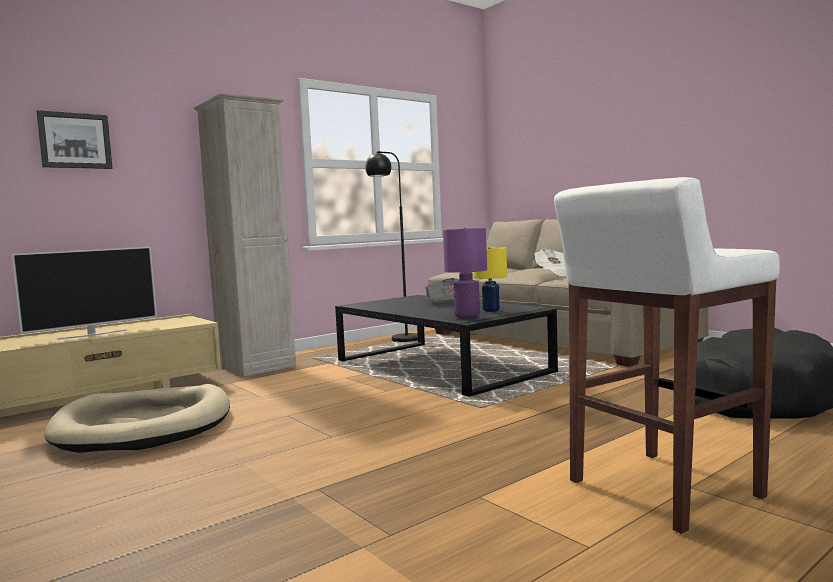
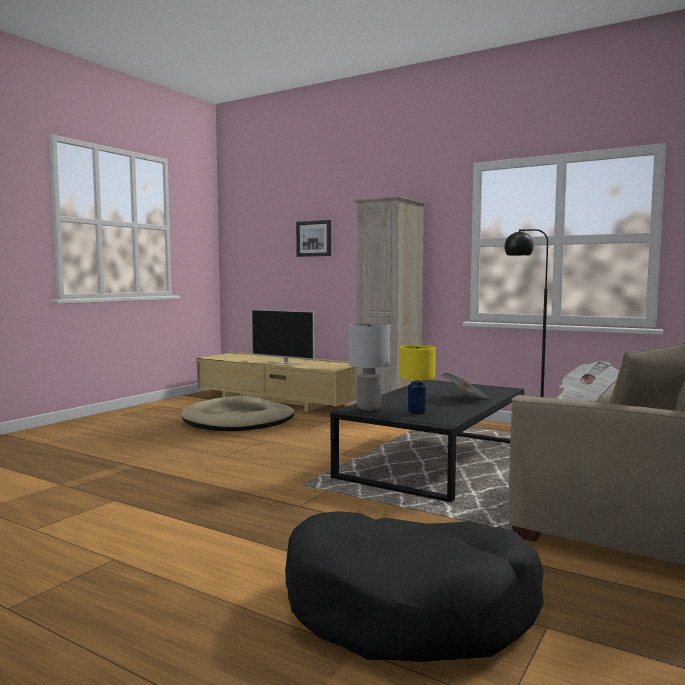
camera: 70 degrees right, 0 degrees up
(467, 317) = (369, 409): purple table lamp -> grey table lamp
(661, 490) = (111, 549): white stool -> none

